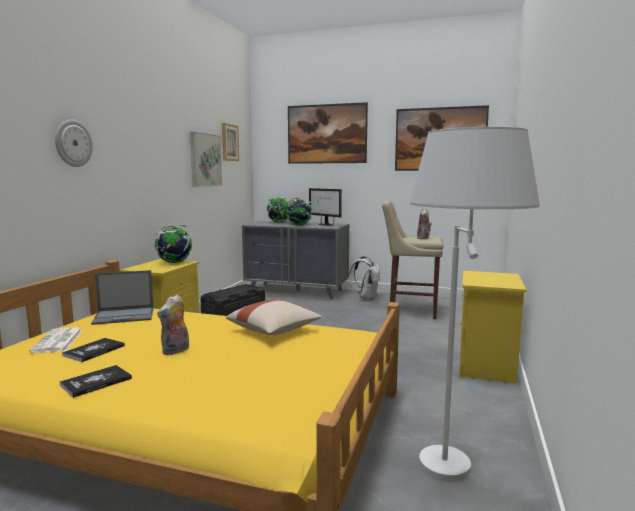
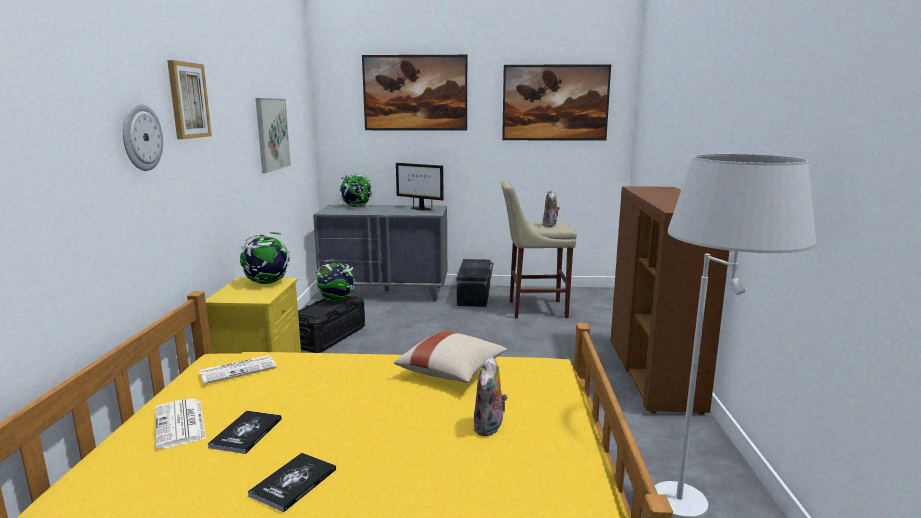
camera: 15 degrees left, 5 degrees up
(125, 316) = (239, 369): laptop -> newspaper
(176, 351) = (357, 418): plush toy -> plush toy (490, 428)
(229, 142) = (292, 106): picture -> picture (188, 100)
(299, 225) = (389, 211): globe -> globe (337, 300)
(366, 298) = (475, 295): white backpack -> black storage box
(487, 367) = (654, 376): yellow nightstand -> brown cabinet

